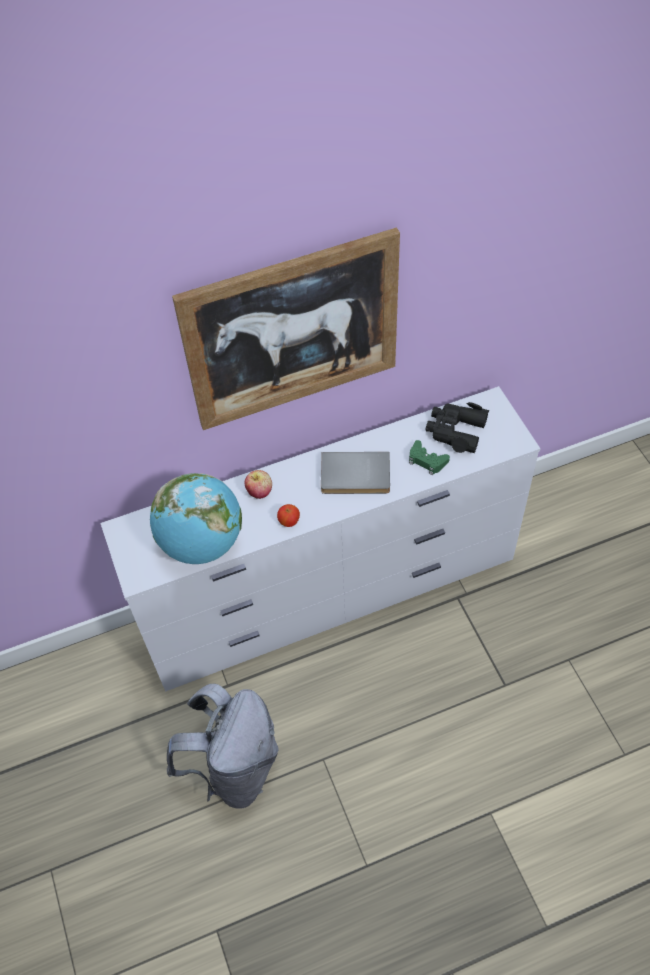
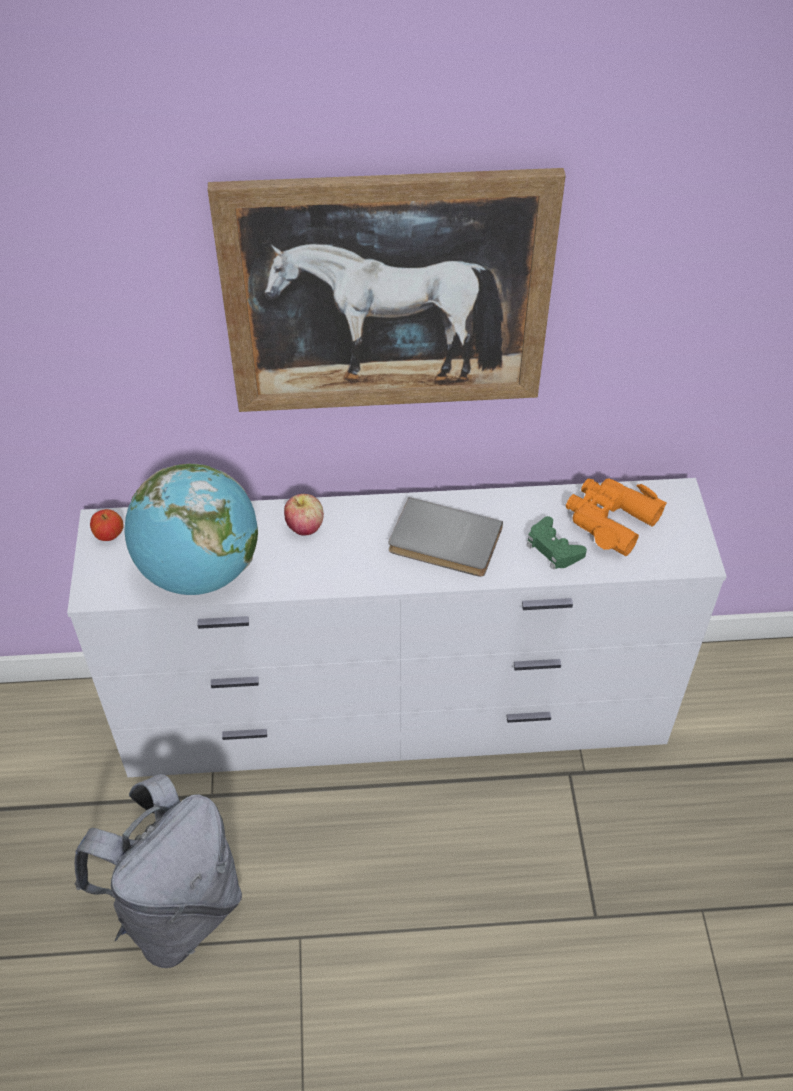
camera: 15 degrees right, 5 degrees down
(289, 521) = (328, 576): apple -> apple (109, 535)
(455, 431) = (610, 520): black binoculars -> orange binoculars

